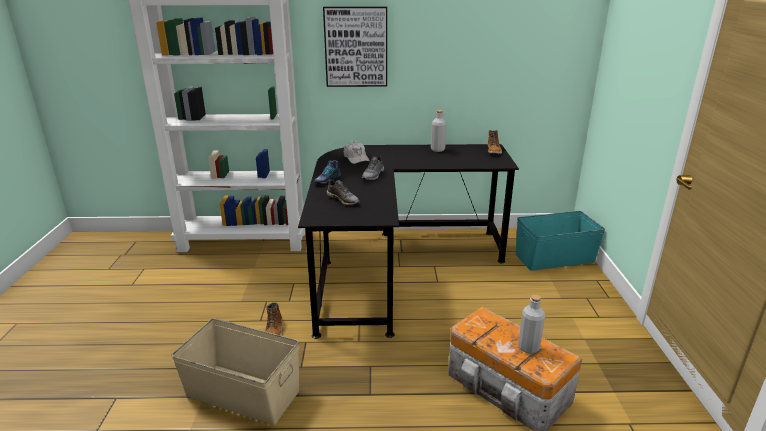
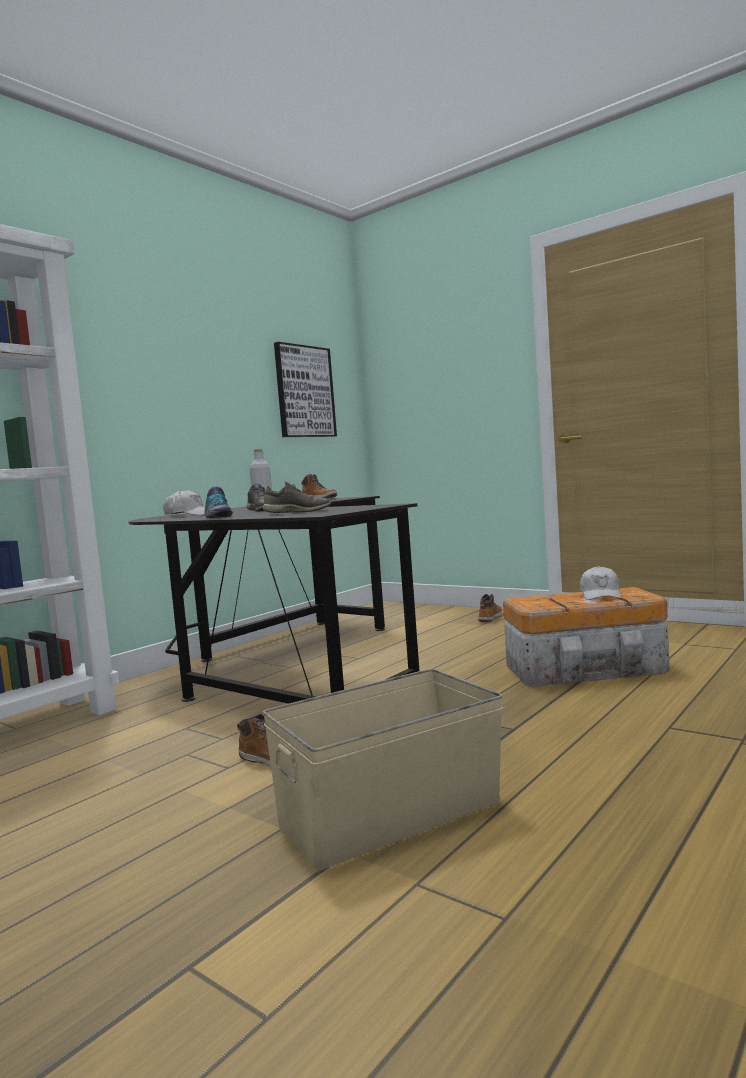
camera: 50 degrees left, 20 degrees down
(356, 47) = (128, 367): picture -> picture (304, 392)
(528, 347) = (601, 595): grey bottle -> white cap
(554, 258) = (415, 614): turquoise storage box -> none
(585, 294) = (490, 617): none -> boot

